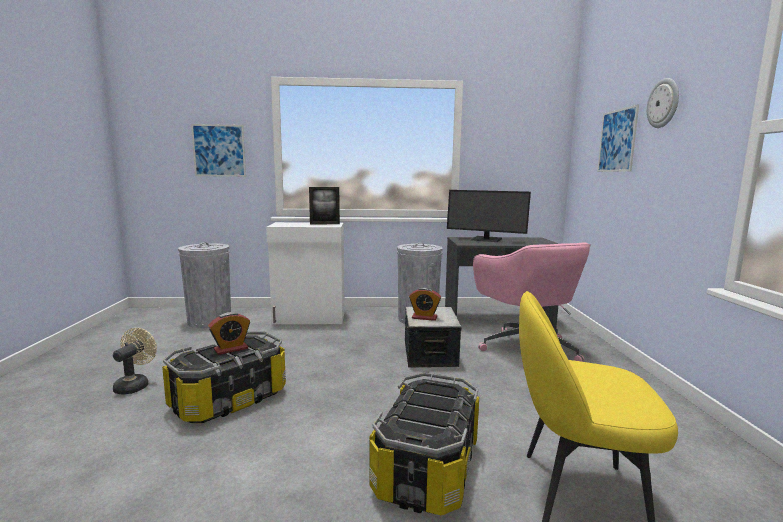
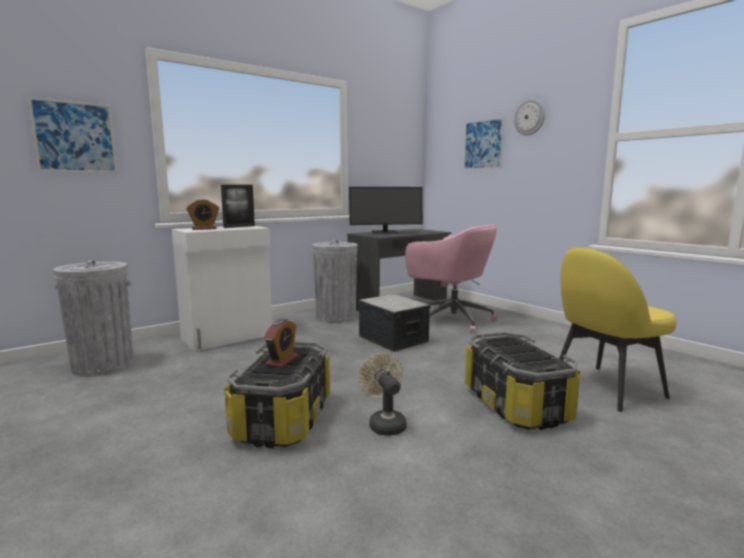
camera: 35 degrees left, 0 degrees up
(135, 385) = (139, 444): beige fan -> beige fan (384, 423)
(424, 317) = (392, 304): alarm clock -> alarm clock (204, 229)

